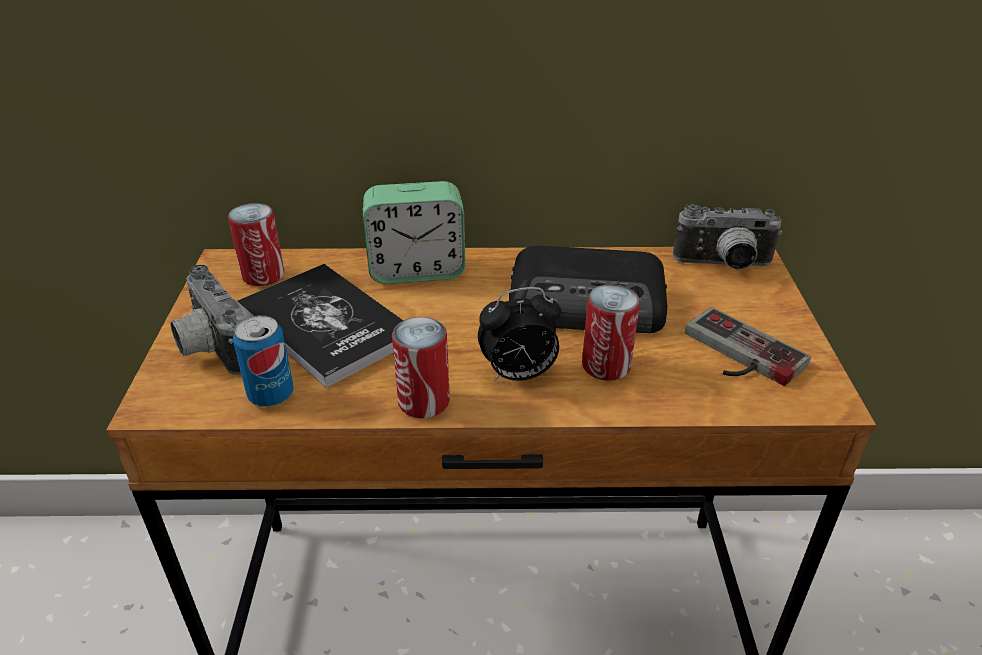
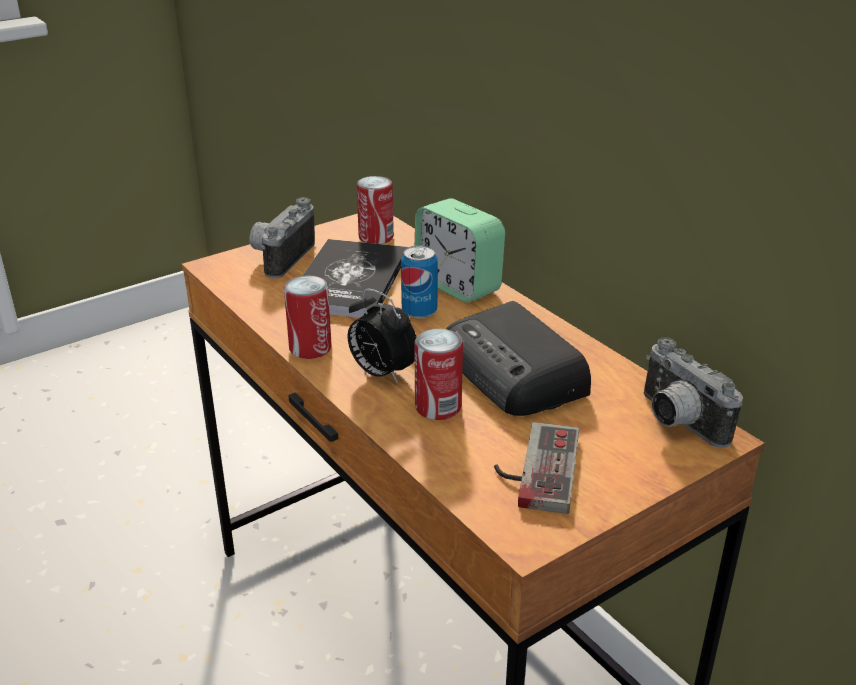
camera: 55 degrees right, 5 degrees down
(271, 395) = (259, 295): can -> can (419, 311)

